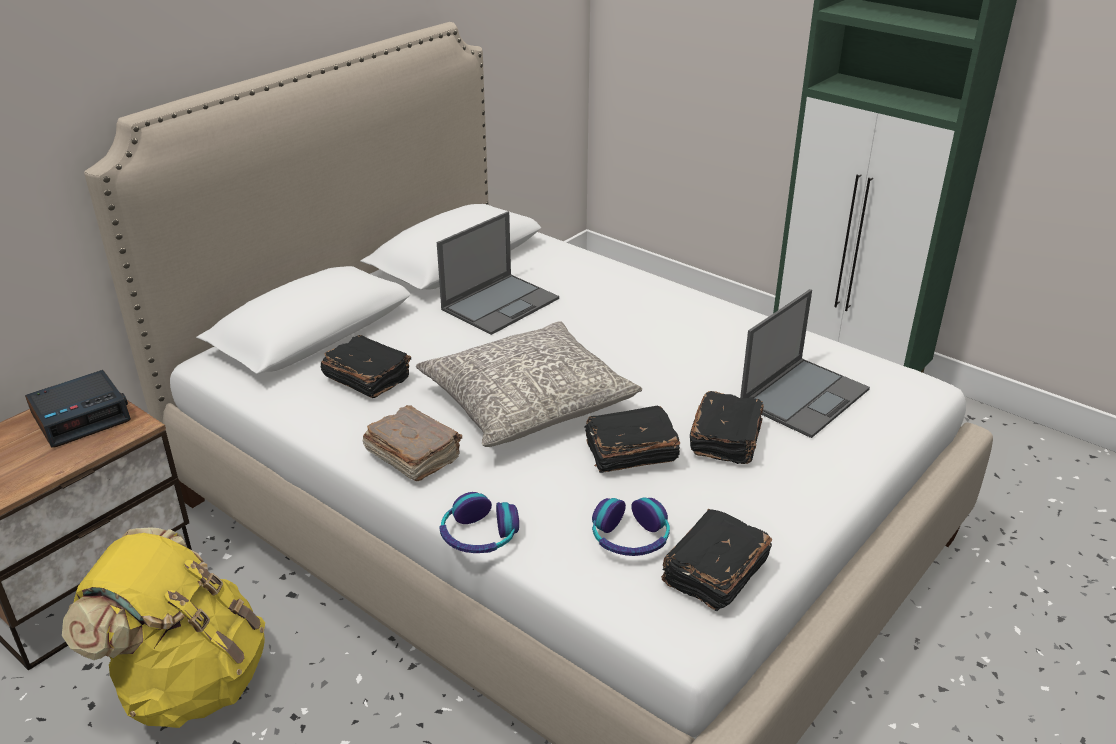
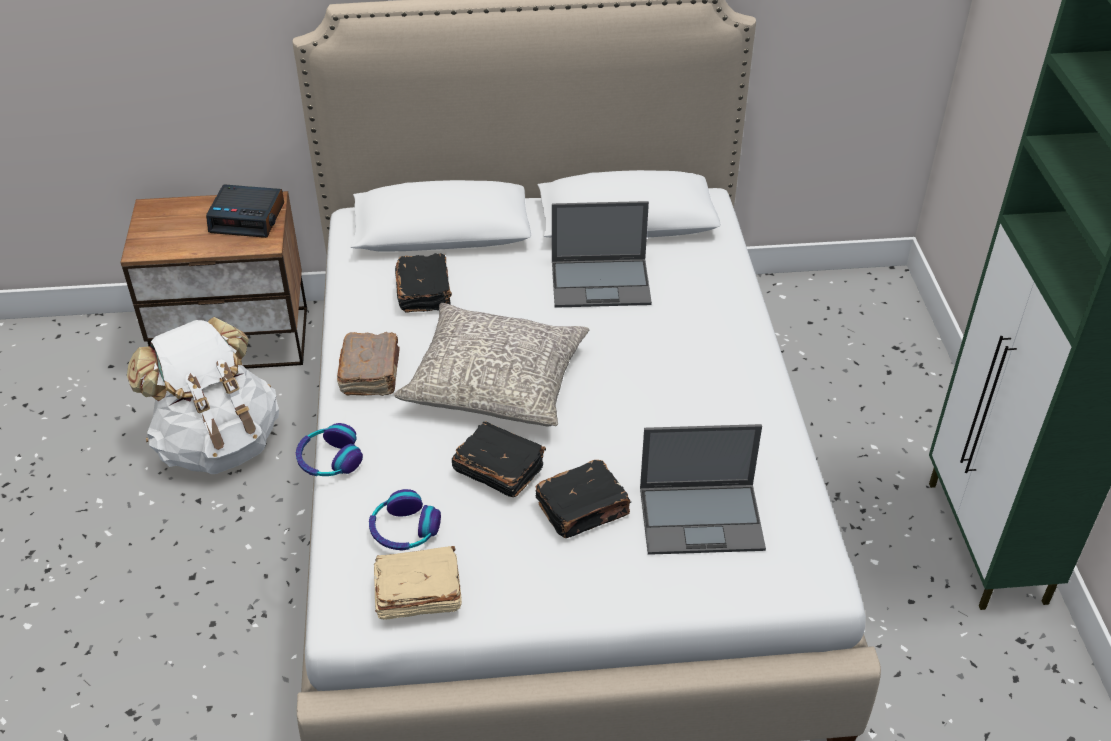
camera: 45 degrees right, 10 degrees up
(189, 681) = (218, 442): yellow backpack -> white backpack
(713, 573) = (417, 594): black book -> beige book

